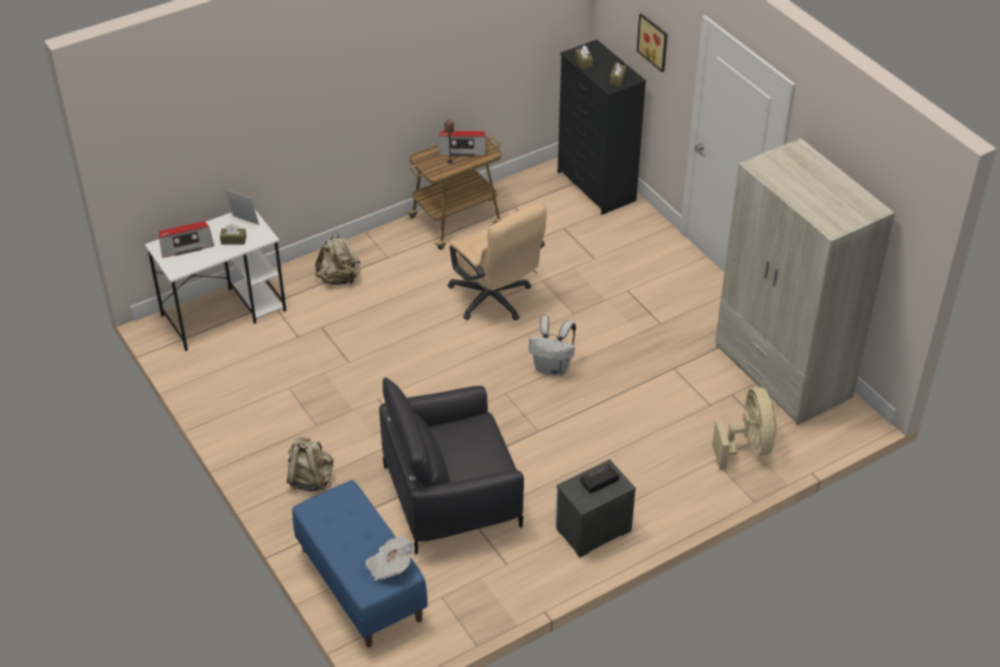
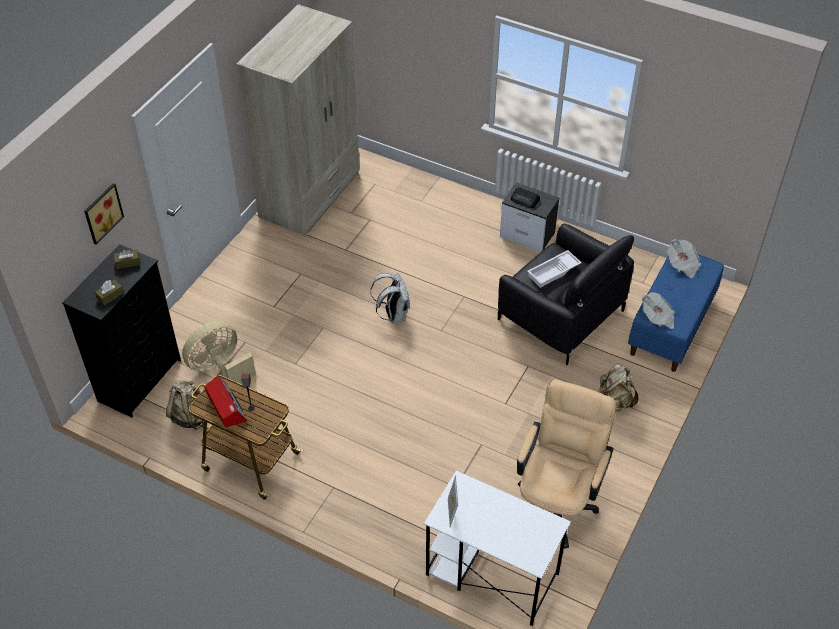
camera: 120 degrees left, 5 degrees up
(186, 245) = (517, 540): radio -> none
(233, 240) = (482, 505): brown tissue box -> none
(338, 499) = (657, 318): none -> newspaper
(340, 278) = (386, 508): beige backpack -> beige backpack (190, 416)
(469, 449) = (553, 272): none -> white tray
(495, 301) = (341, 382): beige office chair -> beige office chair (557, 501)
(747, 447) = (396, 190): beige fan -> beige fan (220, 368)

